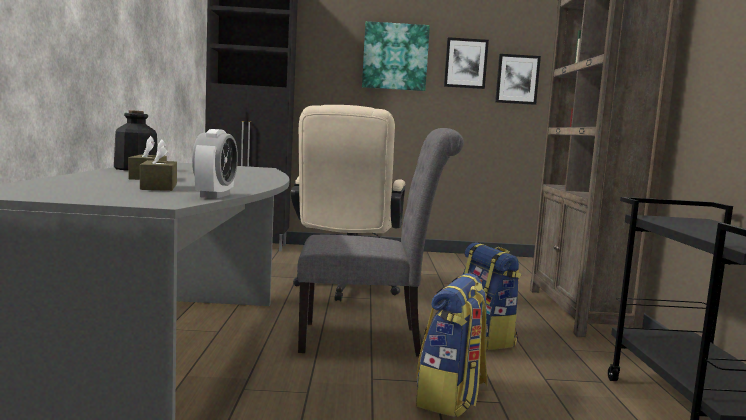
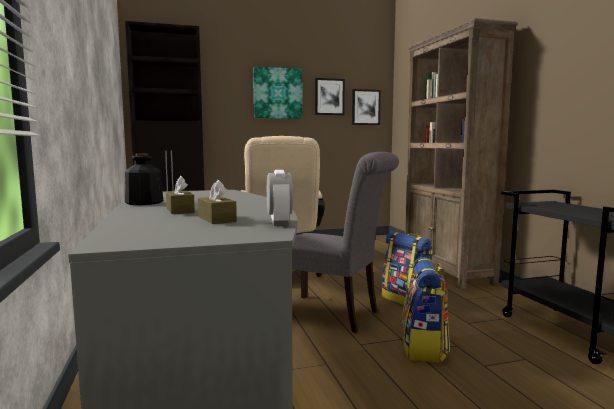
camera: 15 degrees left, 0 degrees up
(369, 339) = (332, 314): grey chair -> grey chair turned 45 degrees clockwise

